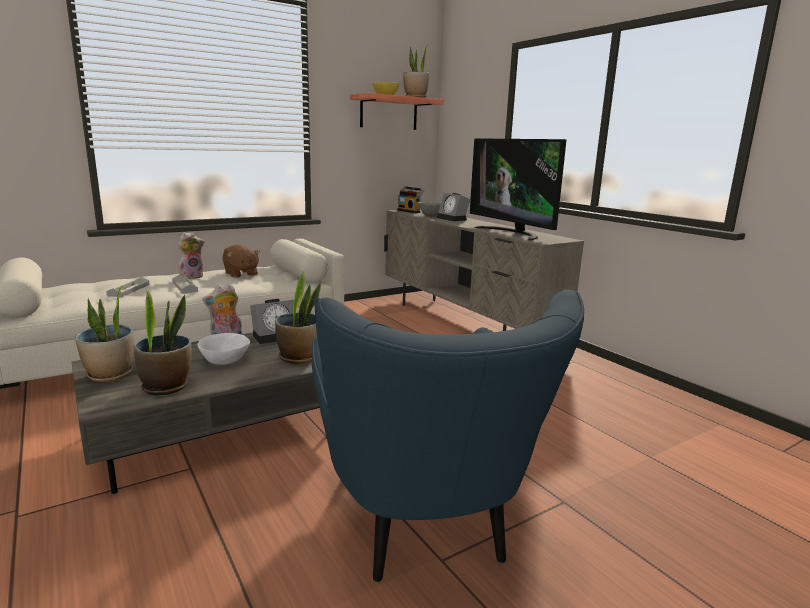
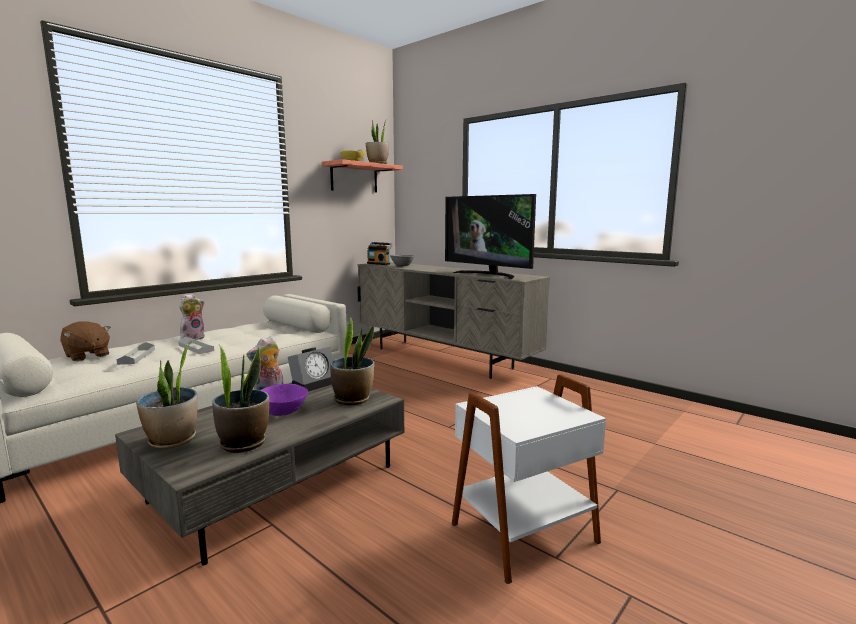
camera: 15 degrees left, 5 degrees down
(224, 361) = (283, 412): white bowl -> purple bowl
(241, 274) = (241, 331): brown plush toy -> brown plush toy (87, 356)
(423, 524) = (521, 531): blue armchair -> white side table
(453, 219) = (425, 267): alarm clock -> none

